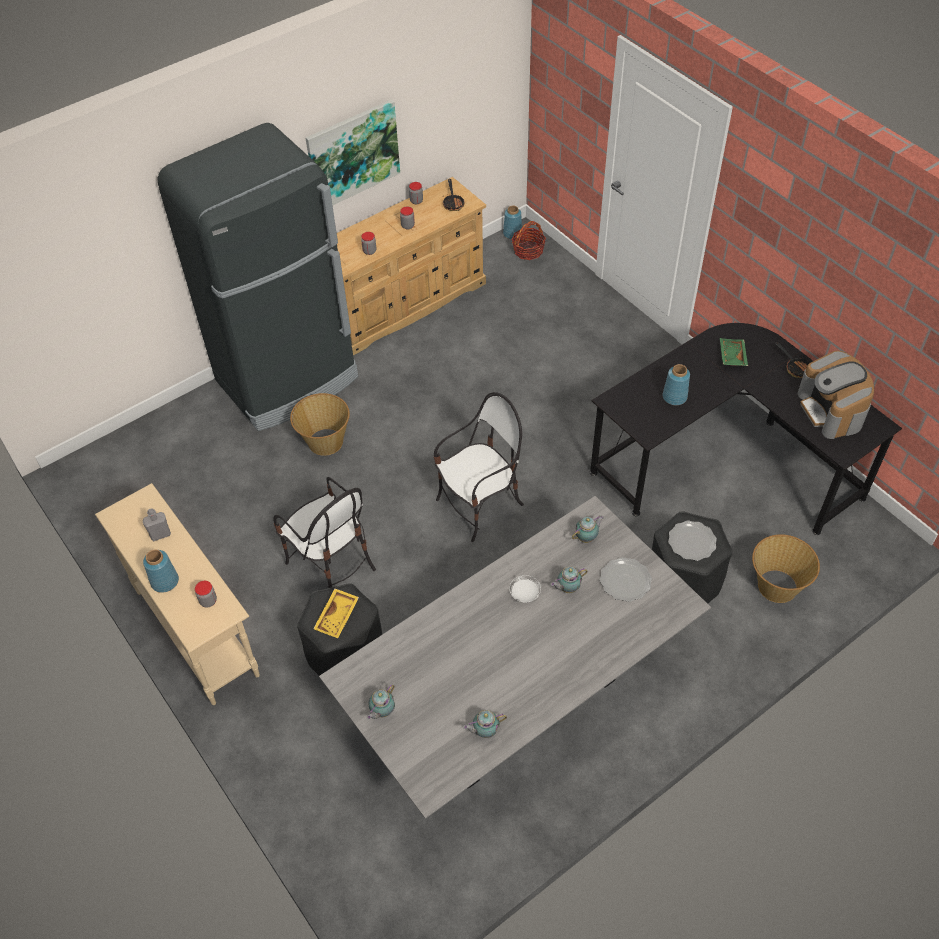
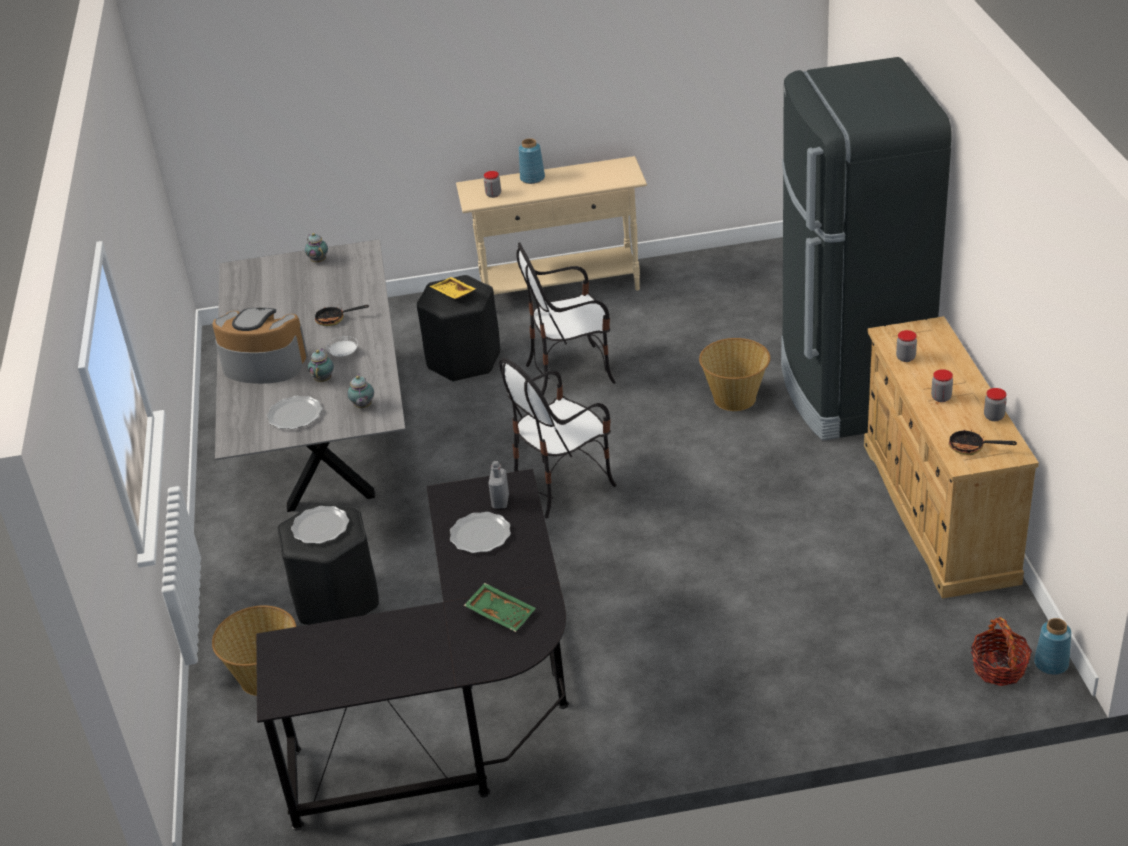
camera: 120 degrees right, 15 degrees down
(160, 534) = (583, 181): grey bottle -> grey bottle (500, 501)
(353, 154) = (988, 270): picture -> none
(480, 506) = (561, 484): chair -> chair turned 60 degrees clockwise
(484, 731) = (249, 302): teapot -> none
(674, 396) = (480, 535): blue vase -> plate
(795, 367) = (433, 666): frying pan -> frying pan (335, 319)
(831, 410) = (341, 665): coffee machine -> coffee machine (263, 365)

